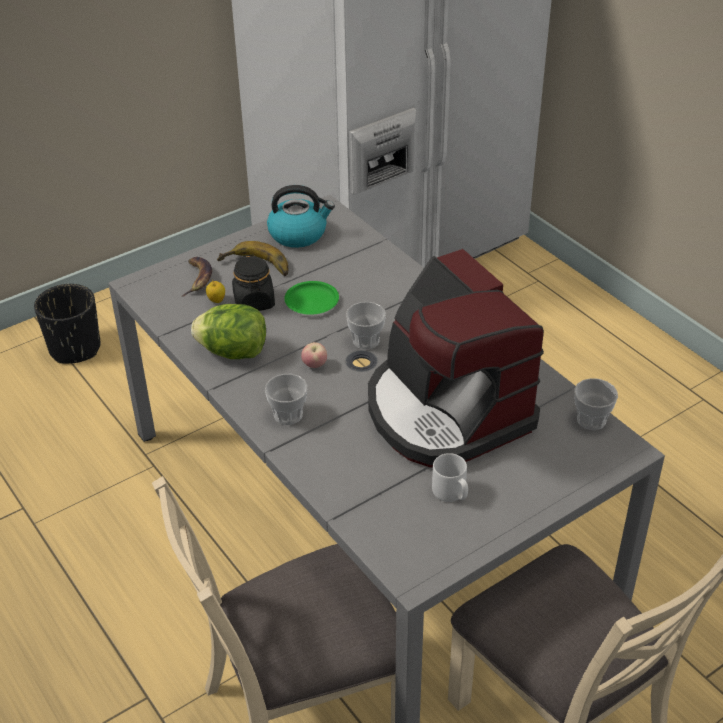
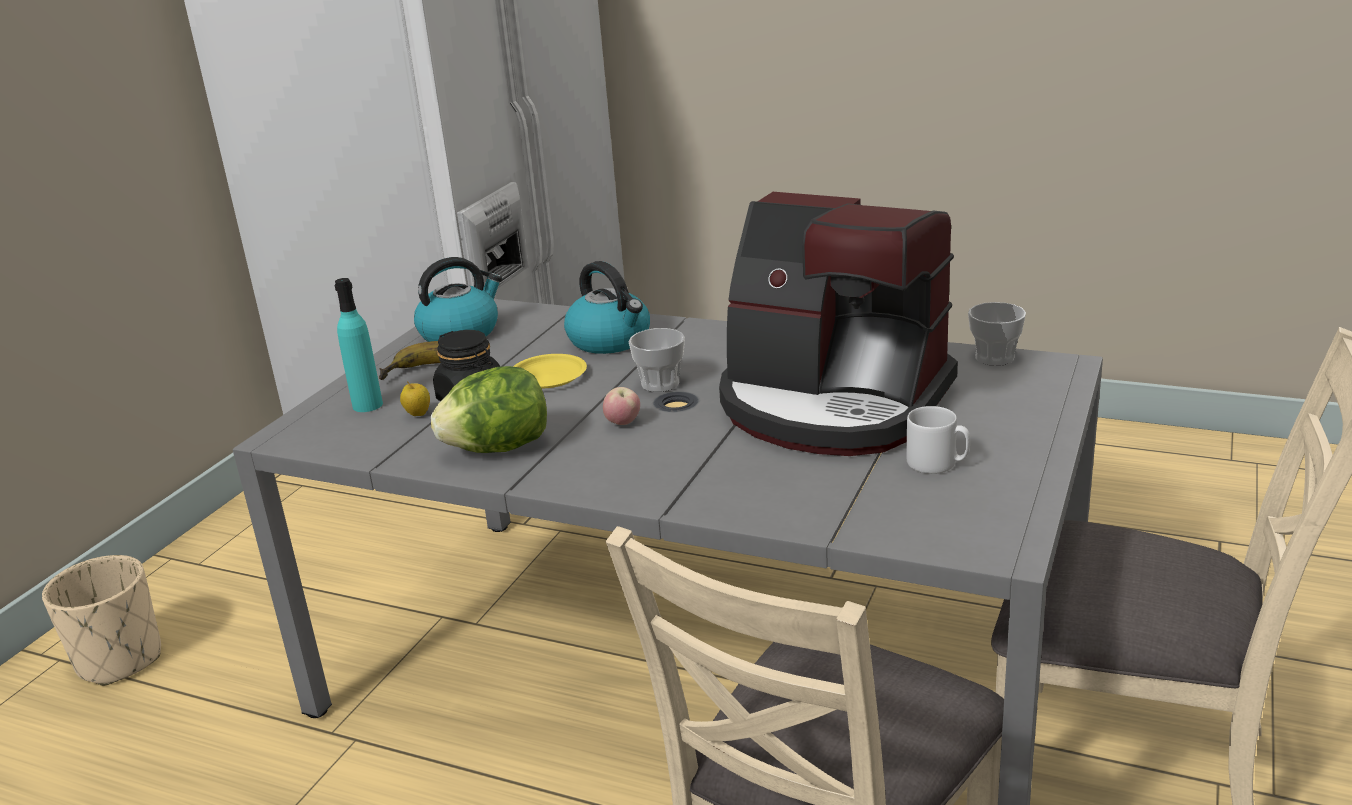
camera: 30 degrees left, 15 degrees down
(75, 349) = (120, 660): black planter -> beige planter
(198, 279) = (367, 405): banana -> turquoise bottle
(288, 415) = (646, 475): cup -> none
(311, 301) = (548, 376): green plate -> yellow plate
(376, 284) = (611, 340): none -> kettle

